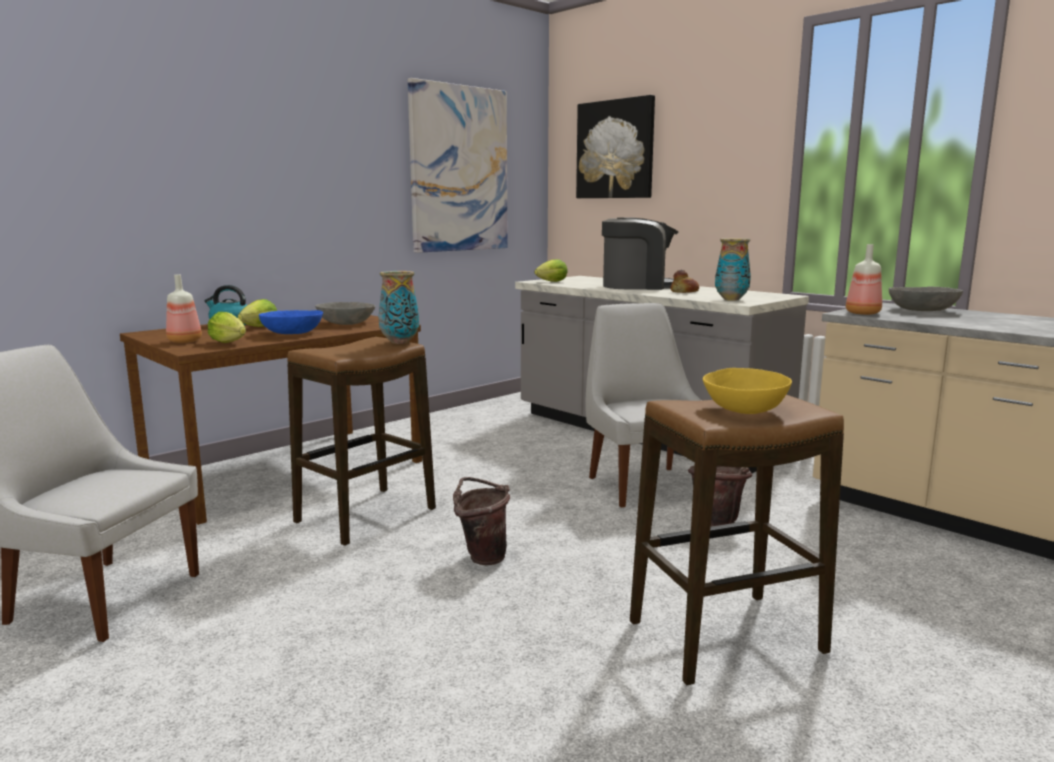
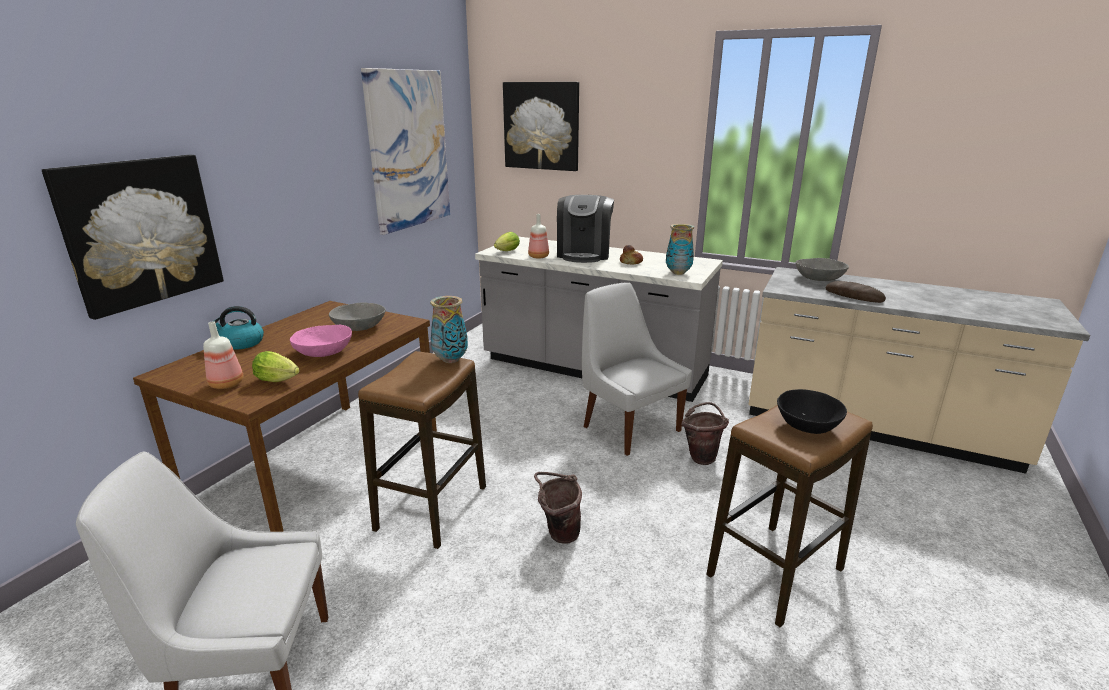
camera: 20 degrees left, 10 degrees up
(150, 198) = (141, 232): none -> picture
(257, 327) = (277, 346): lettuce -> none
(292, 333) = (324, 352): blue bowl -> pink bowl
(637, 286) = (584, 254): coffee machine -> coffee machine turned 120 degrees clockwise
(745, 410) = (808, 426): yellow bowl -> black bowl
(861, 313) = (788, 289): bottle -> bottle (538, 257)
(951, 321) = (854, 296): none -> bread

